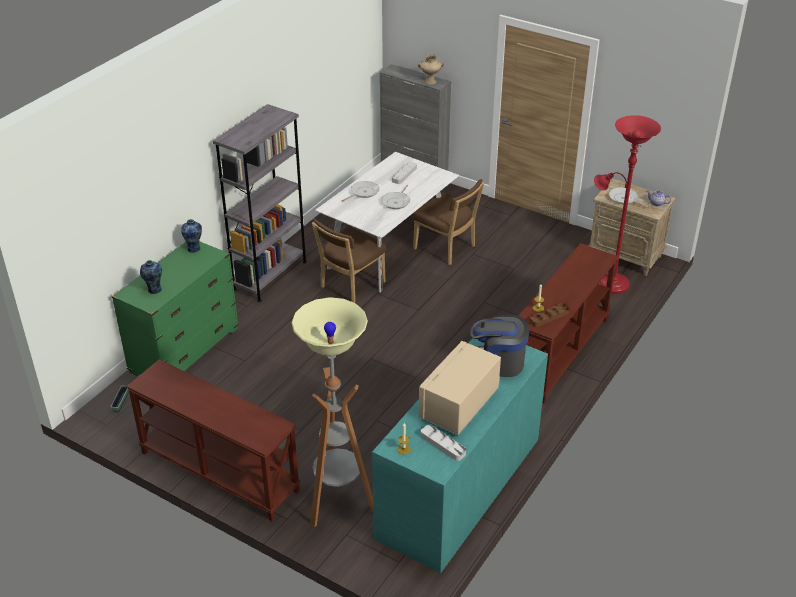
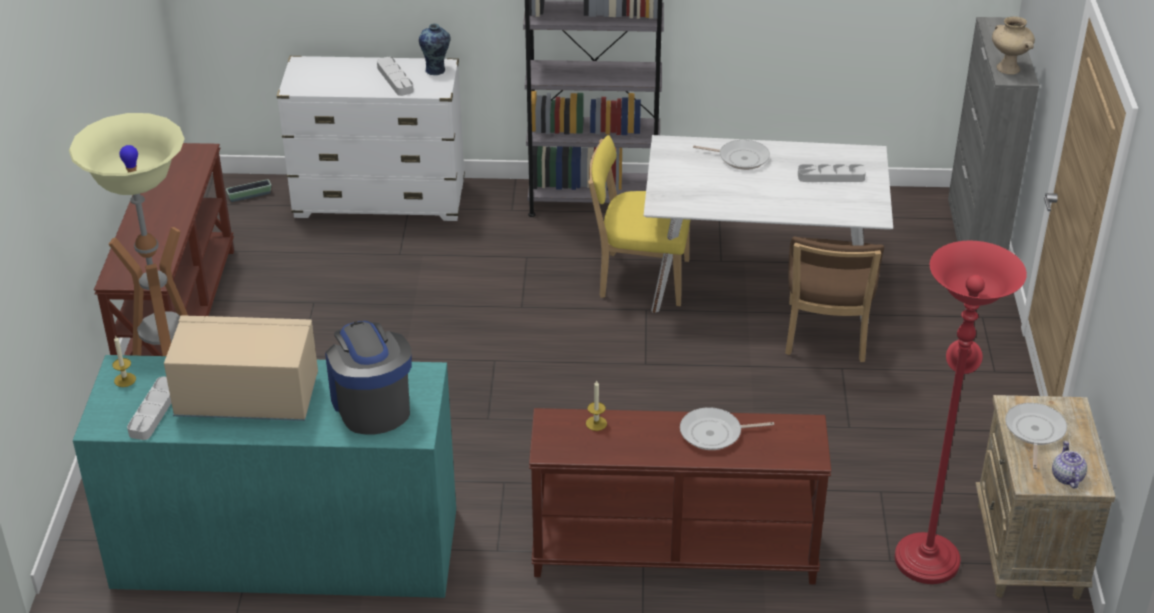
camera: 60 degrees right, 0 degrees up
(154, 290) = (325, 78): vase -> none
(185, 350) = (380, 200): green dresser -> white dresser
(186, 265) = (395, 79): none -> grey tray
(350, 286) = (639, 278): brown chair -> yellow chair
(396, 202) = (749, 195): frying pan -> frying pan (714, 433)
(549, 317) = (582, 442): brown tray -> none

